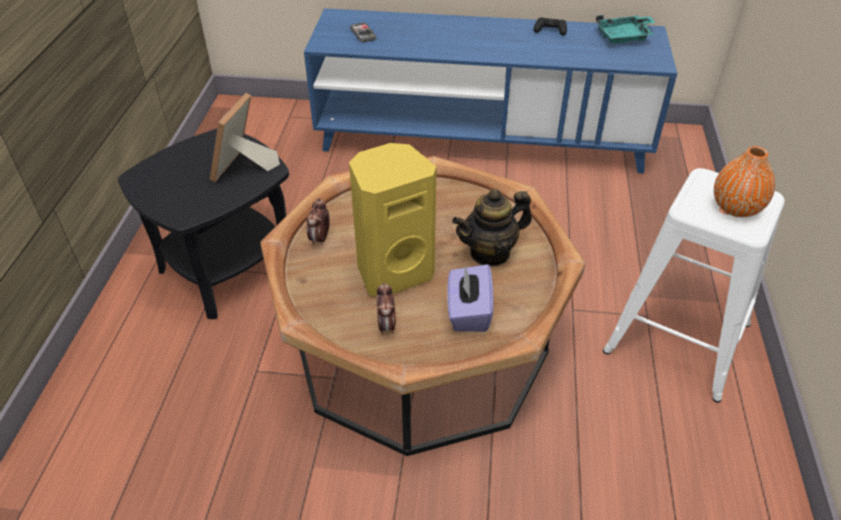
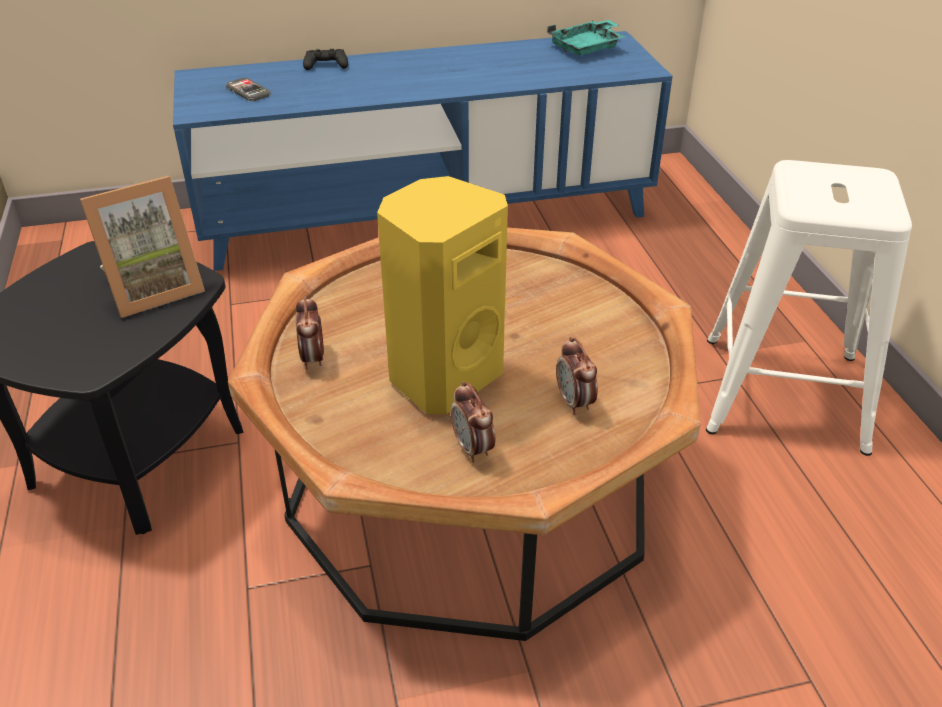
camera: 20 degrees left, 5 degrees down
(243, 169) = (153, 289): picture frame -> picture frame turned 120 degrees counterclockwise
(468, 312) = (574, 402): purple tissue box -> alarm clock
(490, 253) = (559, 323): teapot -> none
(550, 30) = (494, 53): black game controller -> black game controller (326, 65)
(736, 207) = (852, 193): orange vase -> none

